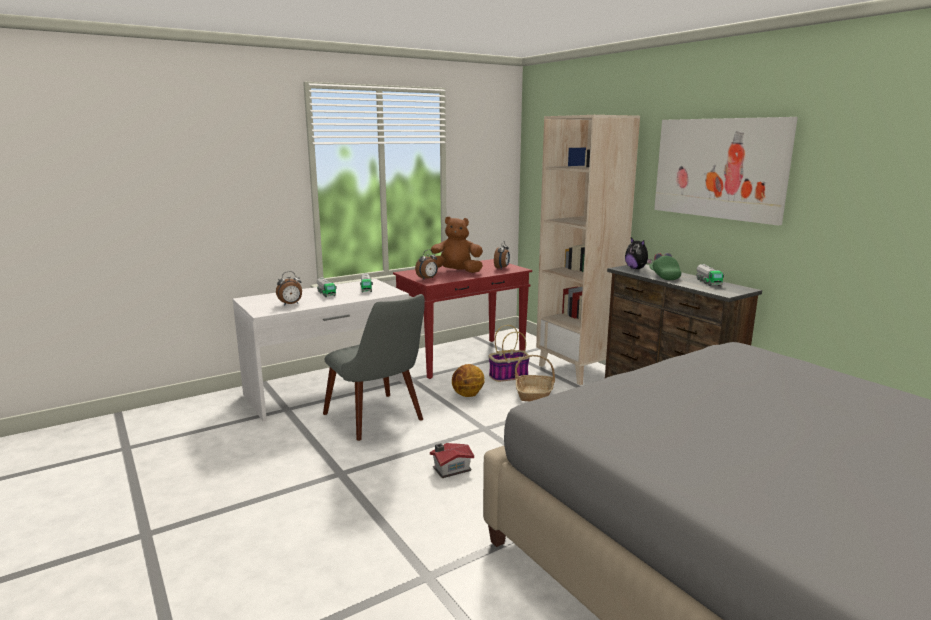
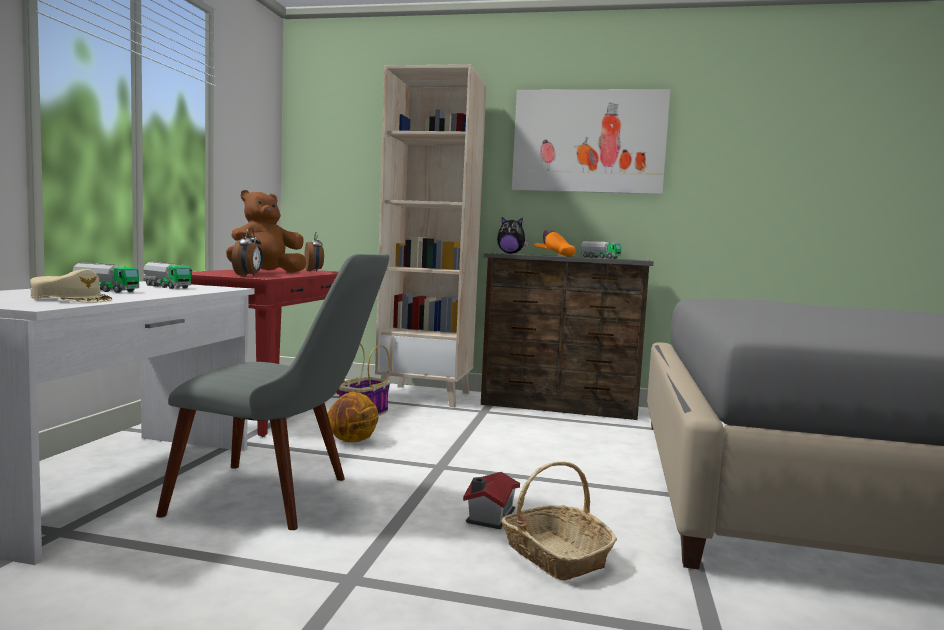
camera: 45 degrees left, 10 degrees down
(291, 304) = (71, 299): alarm clock -> beige cap
(535, 394) = (426, 423): basket -> basket (554, 555)
(664, 276) = (554, 255): green cap -> orange cap

